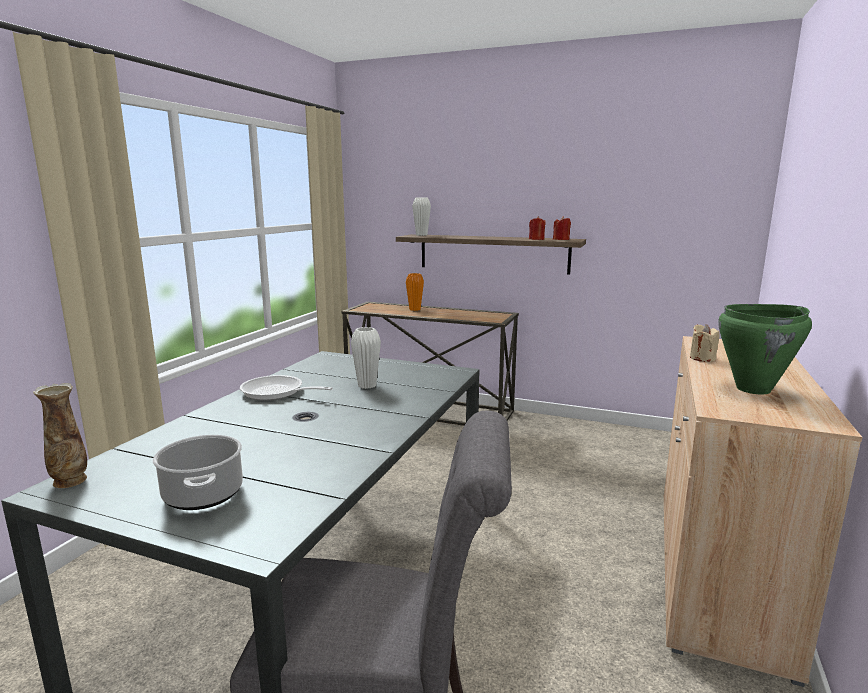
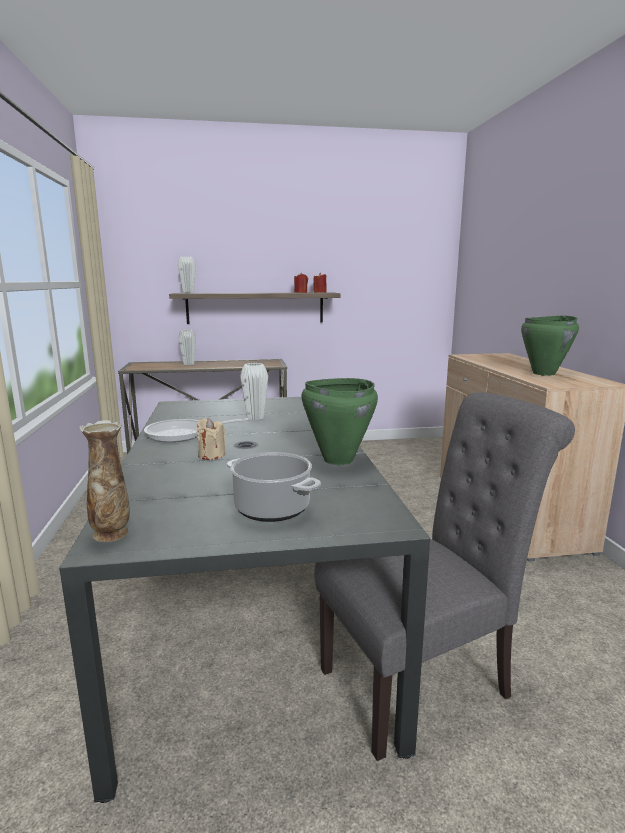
camera: 30 degrees left, 0 degrees up
(350, 455) = (337, 460): none -> green cooking pot
(415, 309) = (188, 364): orange vase -> white vase
(702, 358) = (486, 363): beige candle -> beige candle (211, 455)

